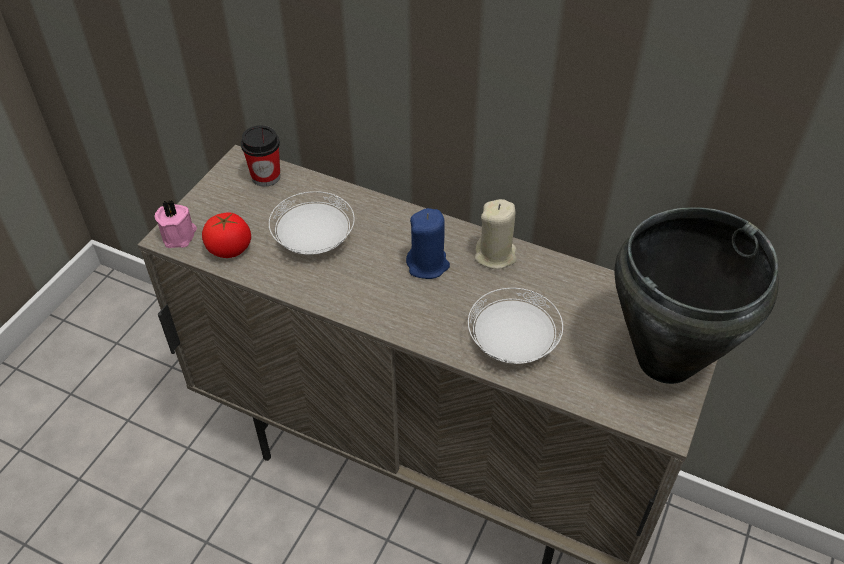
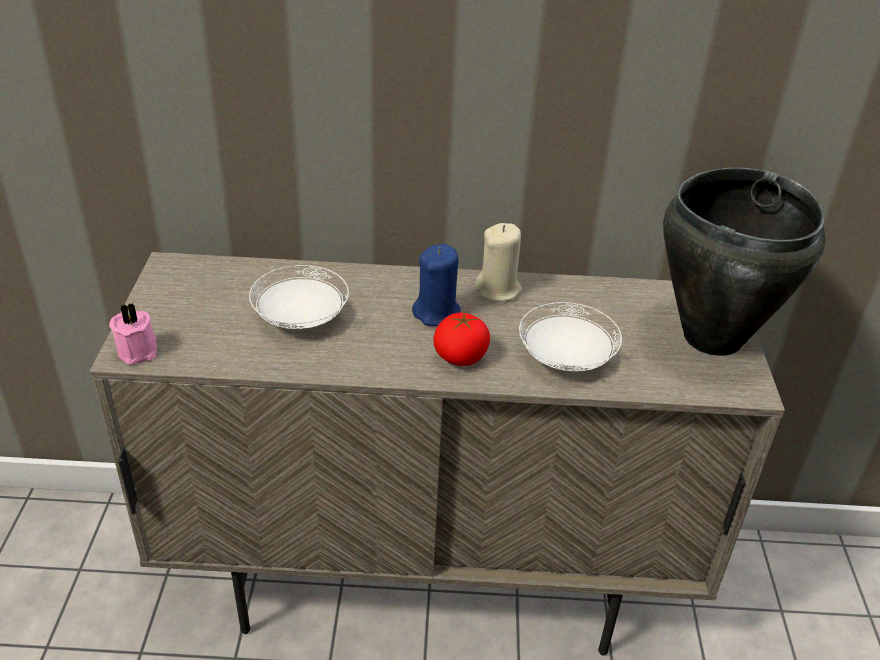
camera: 25 degrees left, 10 degrees down
(229, 249) = (208, 349): tomato -> tomato (460, 357)
(266, 177) = (208, 273): cup -> none

